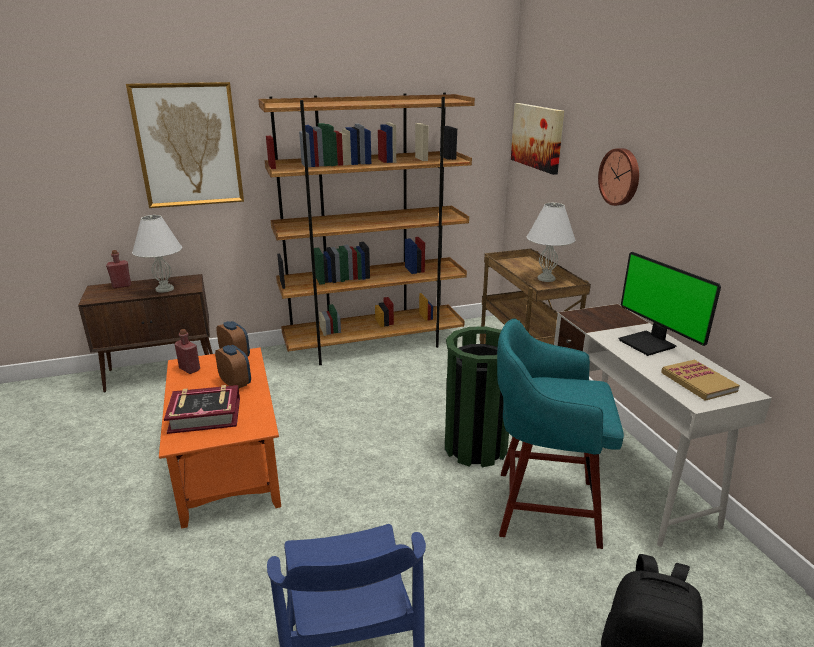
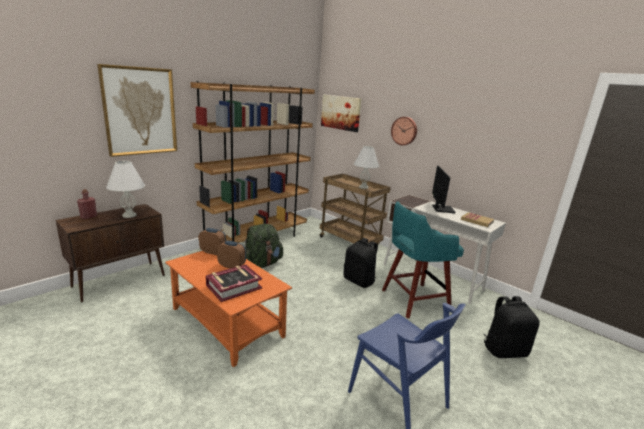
camera: 30 degrees left, 5 degrees down
(189, 369) = (189, 264): red bottle -> none
(348, 384) = (262, 264): none -> green backpack
(475, 447) = (359, 281): green trash can -> black backpack
(649, 343) = (441, 209): monitor -> monitor turned 120 degrees counterclockwise

